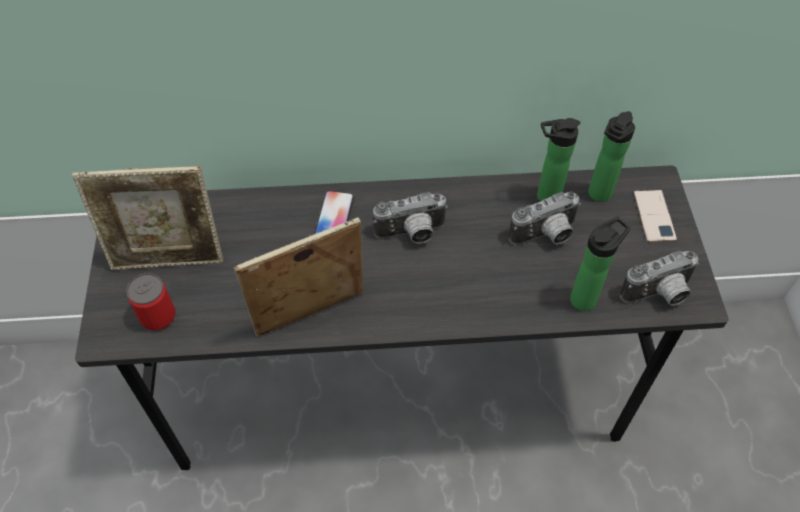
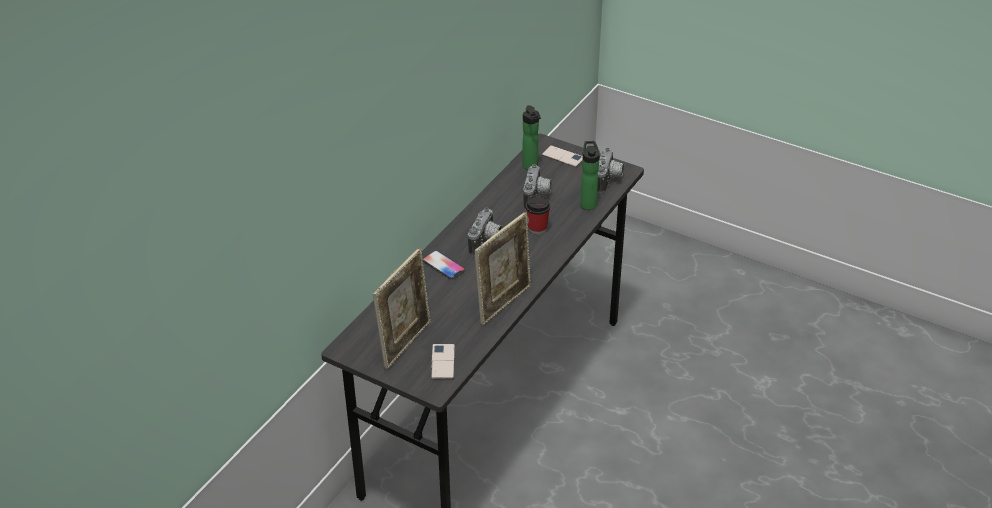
camera: 55 degrees left, 15 degrees down
(158, 316) = (442, 362): can -> phone
(311, 317) = (504, 303): picture frame -> picture frame turned 150 degrees counterclockwise
(484, 271) = (537, 228): none -> cup
(544, 197) = (512, 185): bottle -> none

